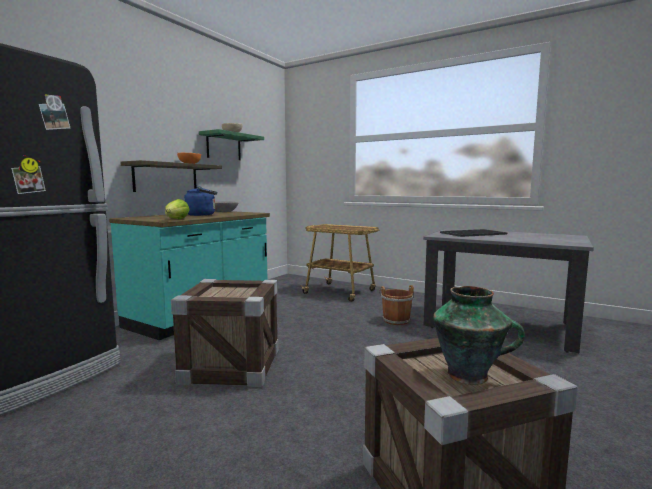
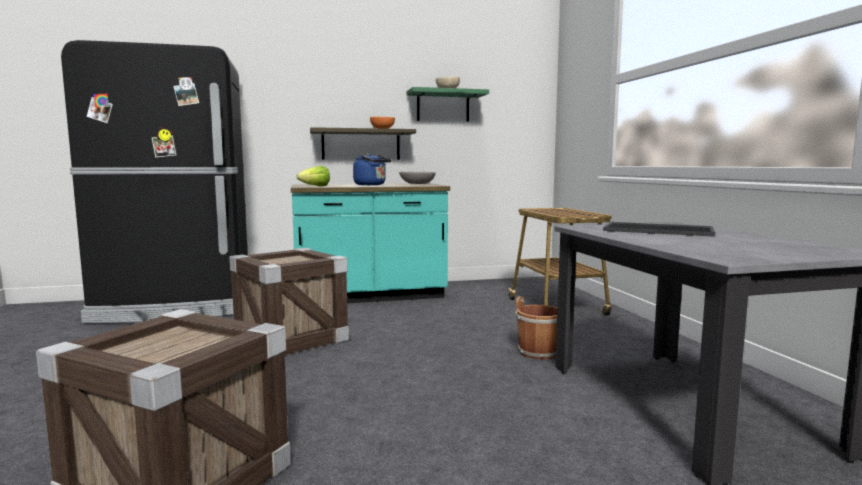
camera: 45 degrees right, 0 degrees up
(469, 376) = (163, 350): vase -> none

